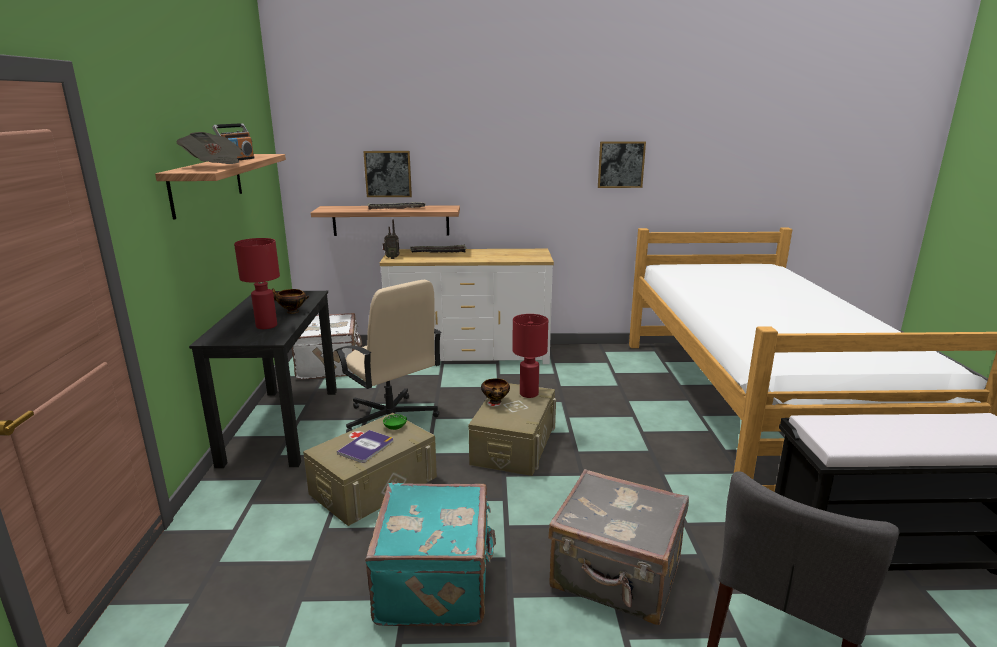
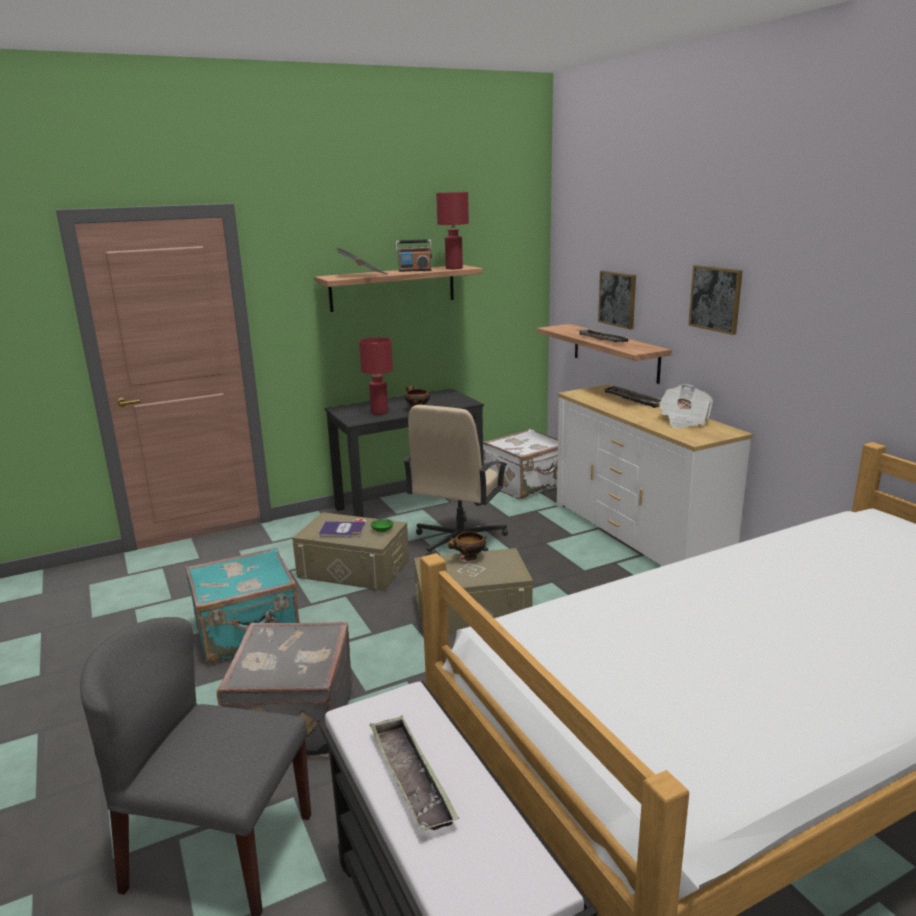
camera: 65 degrees right, 0 degrees up
(391, 258) = (579, 392): radio -> none
(503, 253) = (684, 421): none -> newspaper
(528, 394) = (504, 569): red table lamp -> red table lamp (454, 268)
(621, 164) = (864, 331): picture -> picture (715, 299)
(905, 436) = (411, 778): none -> tray

